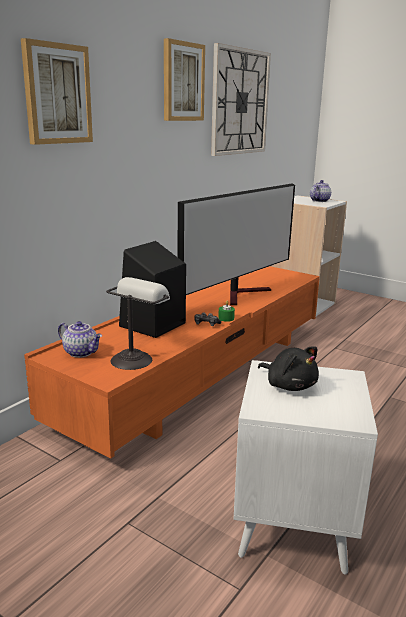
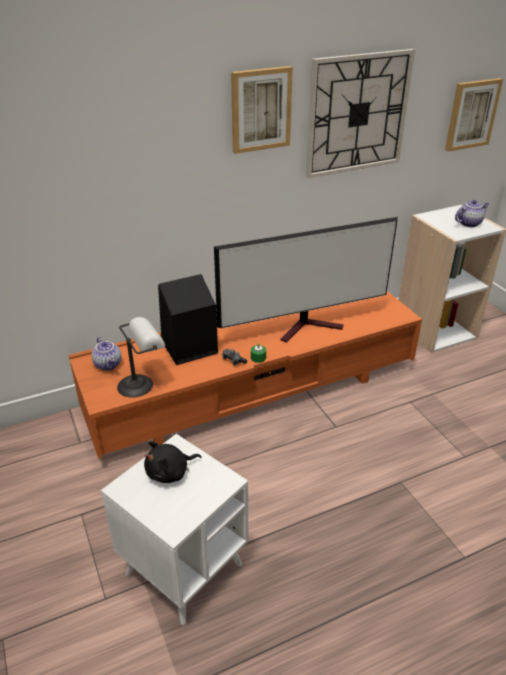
camera: 30 degrees right, 15 degrees up
(57, 94) = (94, 150): picture -> picture (471, 114)
(289, 385) = (170, 472): black plush toy -> black plush toy turned 75 degrees clockwise

